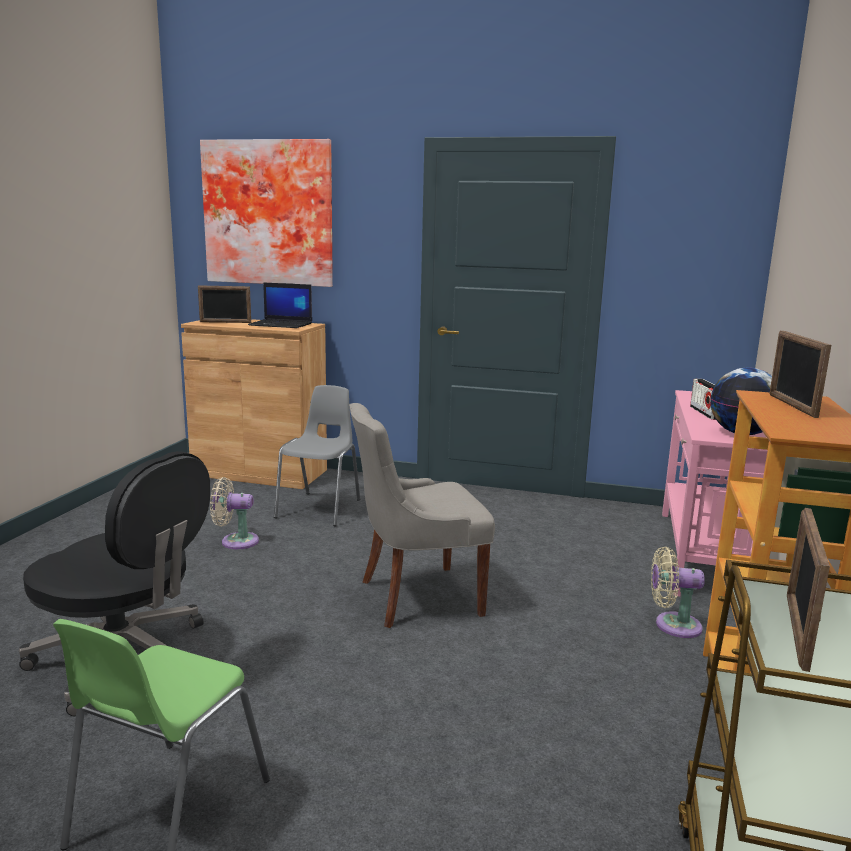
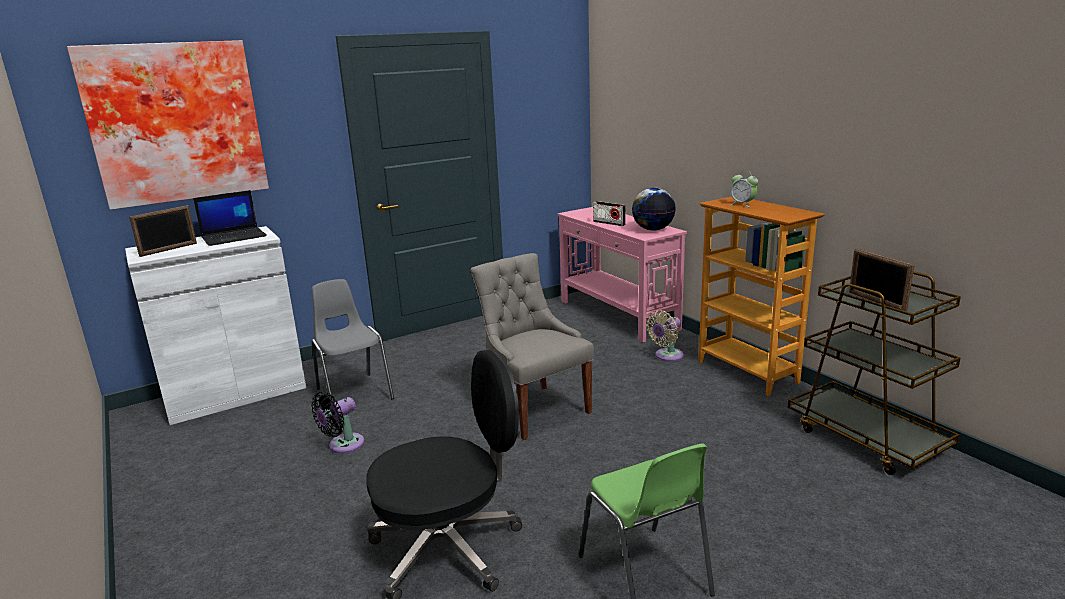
camera: 45 degrees left, 5 degrees up
(236, 541) = (343, 445): beige fan -> black fan
(260, 472) = (235, 393): brown cabinet -> white cabinet
(417, 597) = (535, 409): grey chair -> grey chair turned 120 degrees clockwise
(791, 405) = (742, 204): picture frame -> alarm clock

